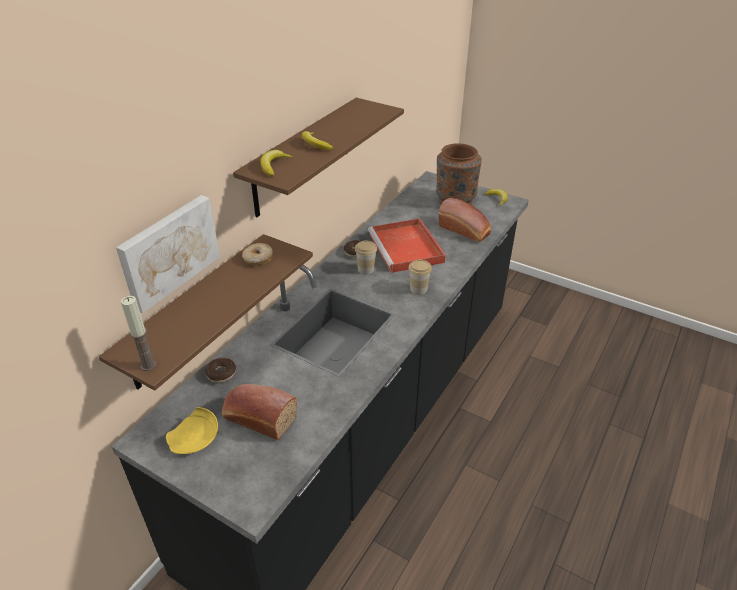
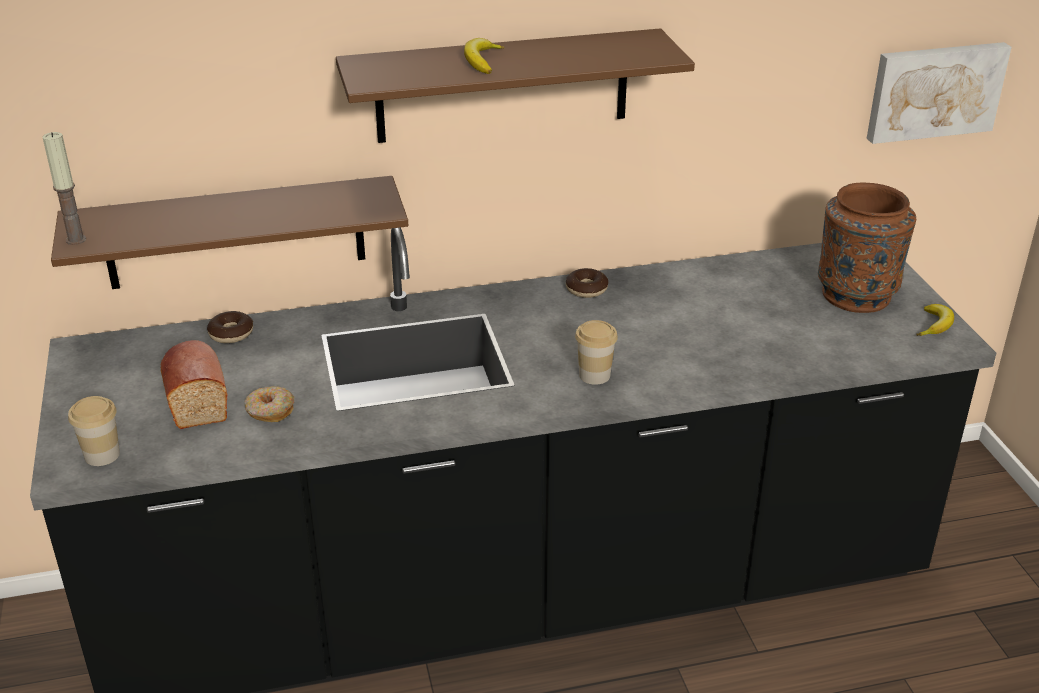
camera: 45 degrees right, 5 degrees down
(168, 251) = (195, 122): picture -> picture (934, 90)
(195, 440) = (116, 379): yellow plate -> none
(258, 259) = (338, 197): donut -> donut (270, 411)
(274, 166) = (386, 66): banana -> none
(366, 269) = (565, 315): cup -> cup (102, 455)
(407, 249) = (664, 320): red tray -> none
(465, 230) = (798, 341): bread -> none

